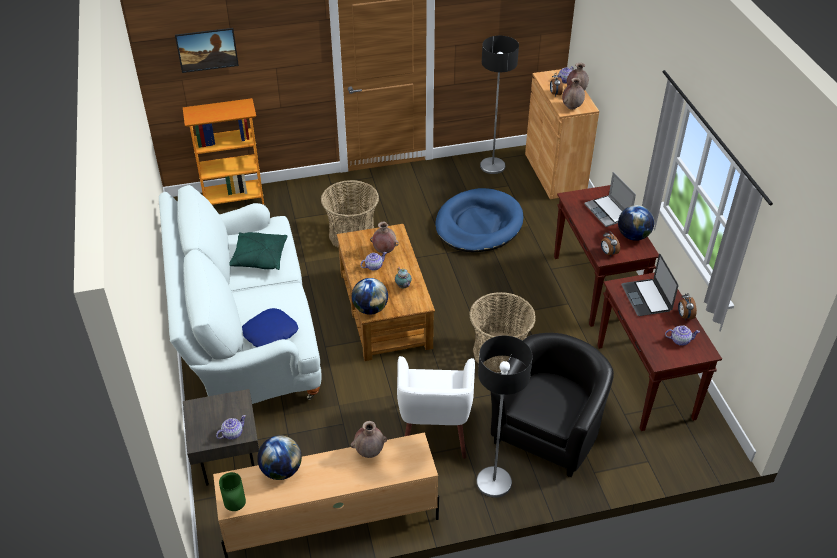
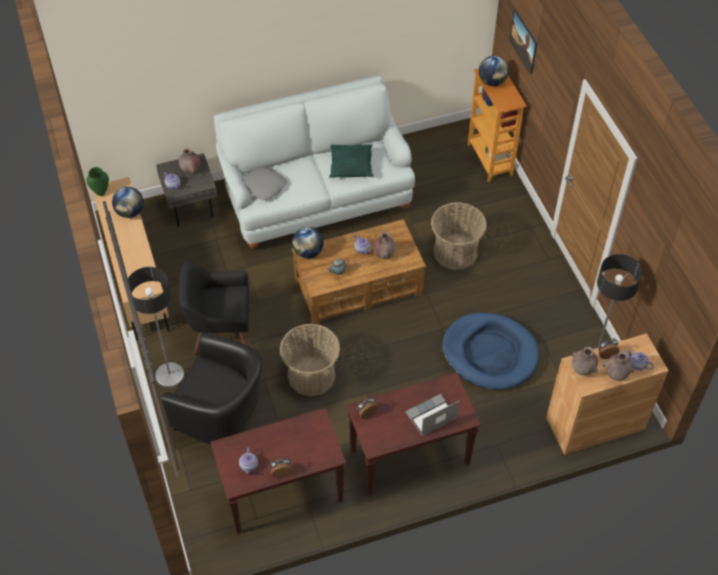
camera: 85 degrees right, 10 degrees up
(270, 333) = (264, 186): blue pillow -> grey pillow
(369, 452) = (145, 260): brown vase -> brown vase (191, 170)
(434, 431) = (221, 332): white armchair -> black armchair
(633, 236) = (395, 436): globe -> globe (492, 82)
(646, 297) = (305, 442): laptop -> none

